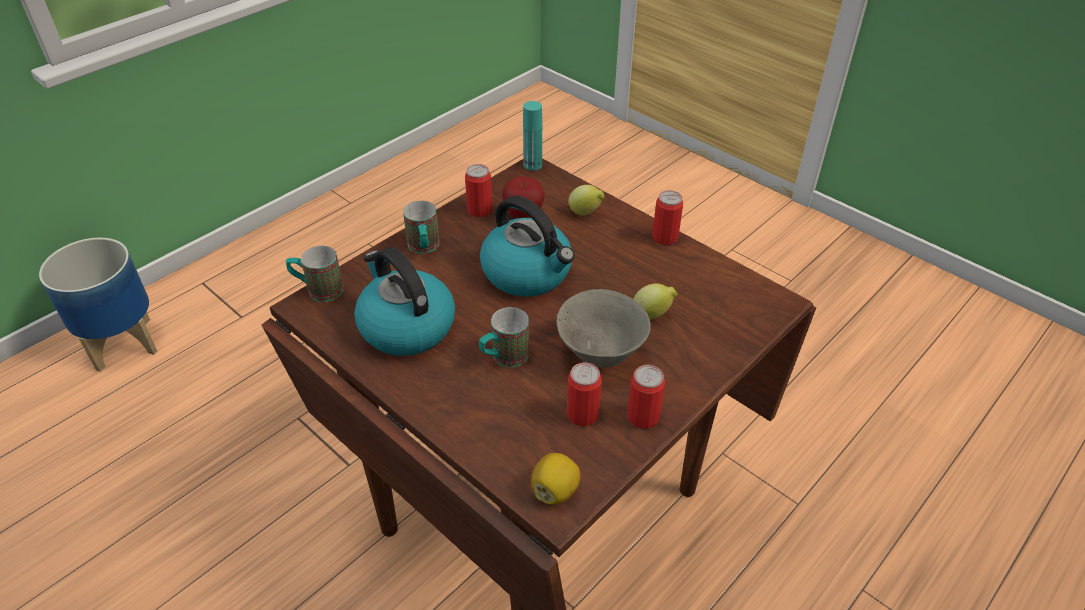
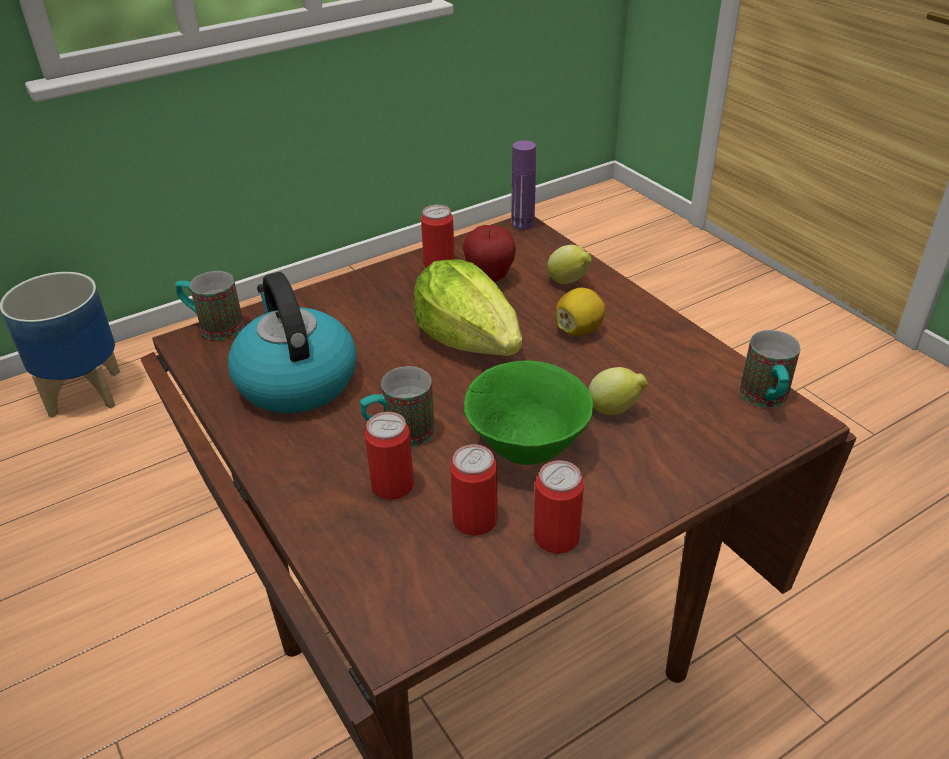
camera: 15 degrees right, 5 degrees down
(424, 248) = (355, 298): mug -> mug (766, 400)
(528, 273) = (470, 340): kettle -> lettuce
(532, 165) = (522, 224): turquoise bottle -> purple bottle
(555, 490) = (399, 613): lemon -> lemon (579, 330)
(601, 354) = (528, 449): grey bowl -> green bowl
(665, 237) = (662, 321): can -> can (392, 485)

